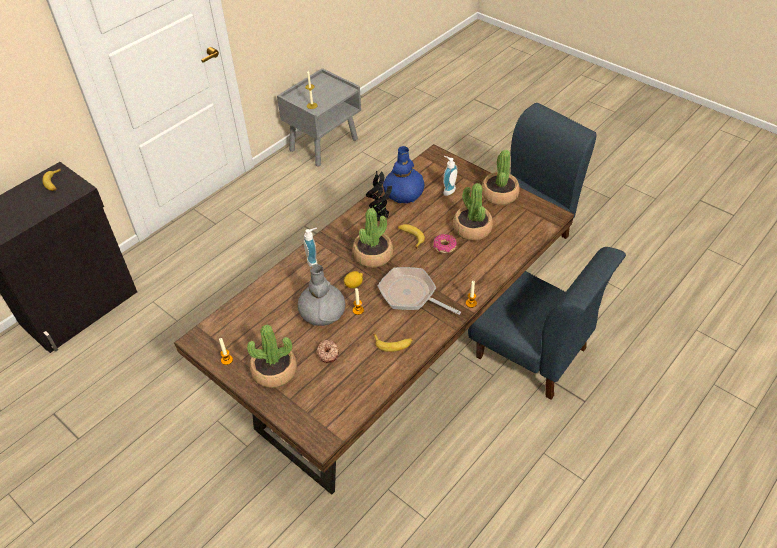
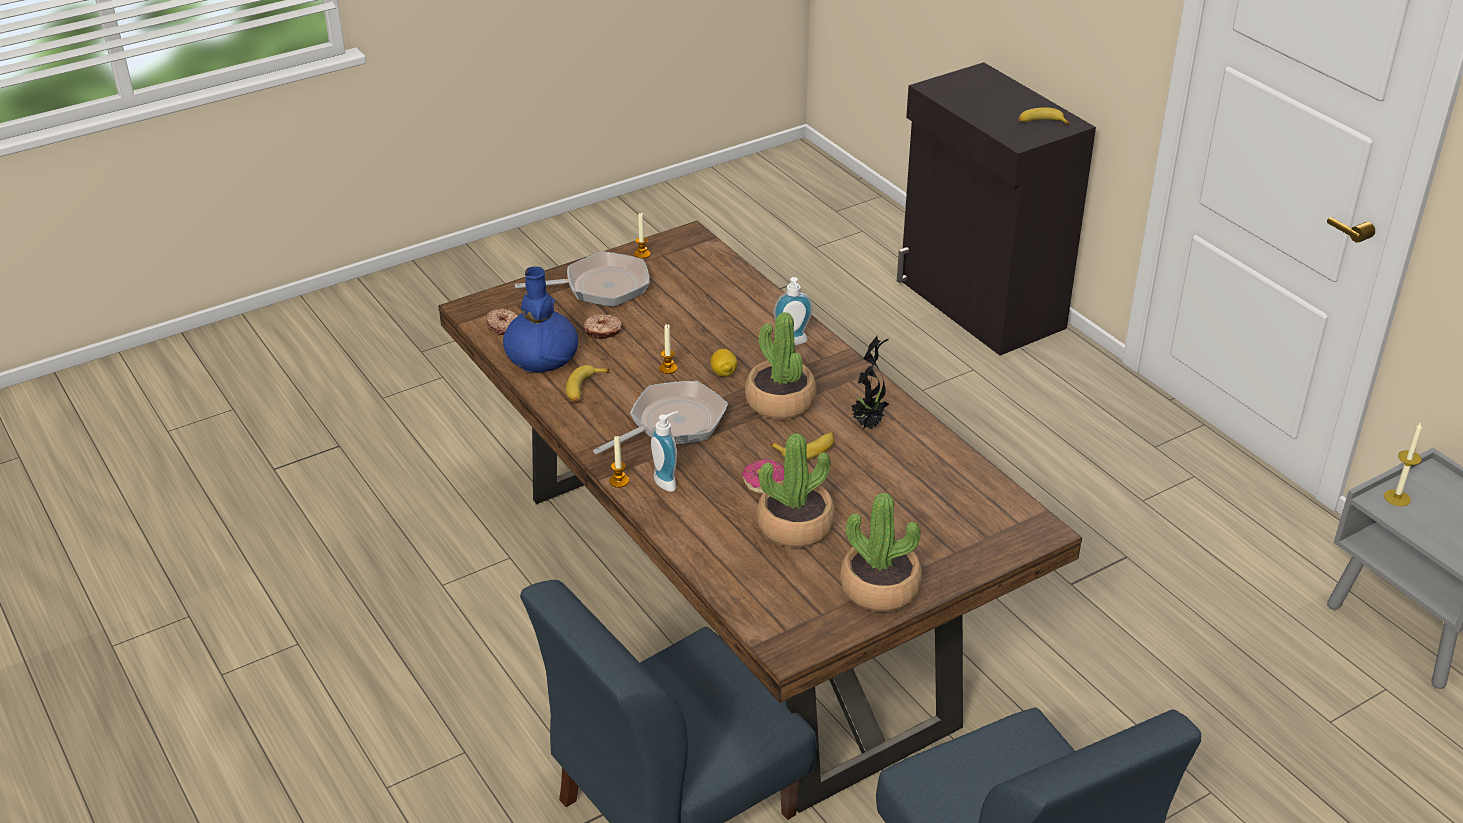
camera: 105 degrees right, 10 degrees down
(274, 371) = (600, 287): potted plant -> frying pan
(322, 313) = (682, 336): grey vase -> none
(338, 411) = (504, 326): none -> donut
(403, 194) = (928, 464): blue vase -> blue vase (541, 358)
(447, 190) = (919, 521): soap dispenser -> soap dispenser (668, 481)

